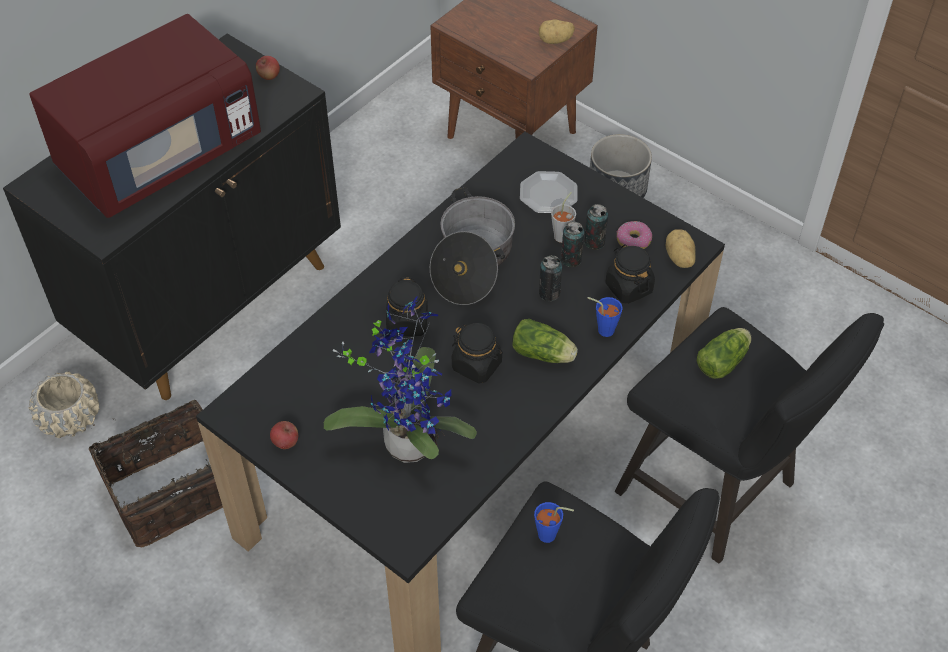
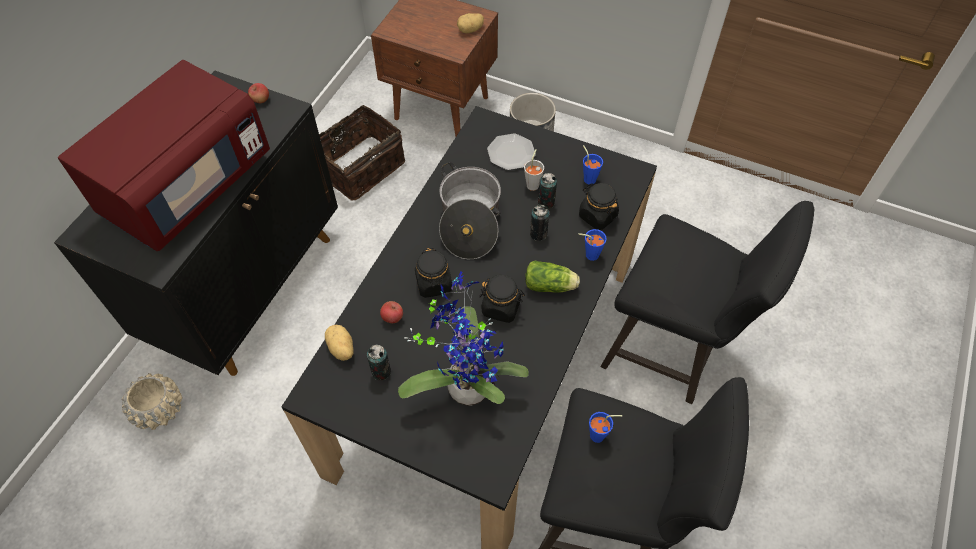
camera: 15 degrees left, 5 degrees up
(172, 490) = (260, 449): basket -> basket (360, 167)
(285, 442) = (365, 412): apple -> apple (392, 317)
(594, 242) = (559, 185): can -> can (381, 371)
(633, 241) = (588, 177): donut -> blue cup
(679, 258) = (627, 184): potato -> potato (340, 349)
(724, 360) = (682, 258): lettuce -> none

